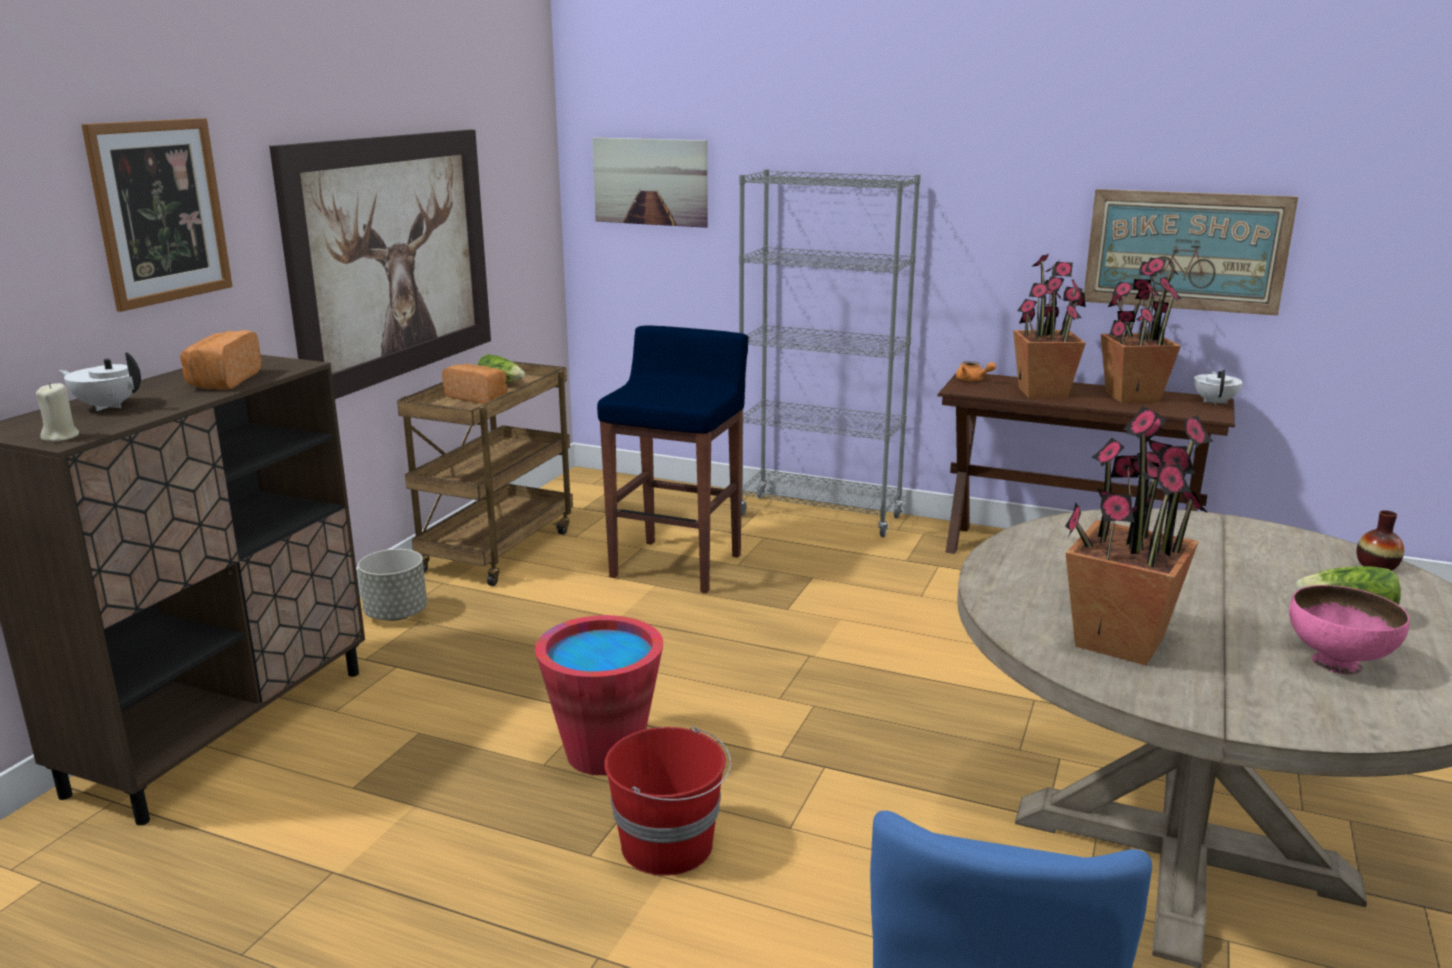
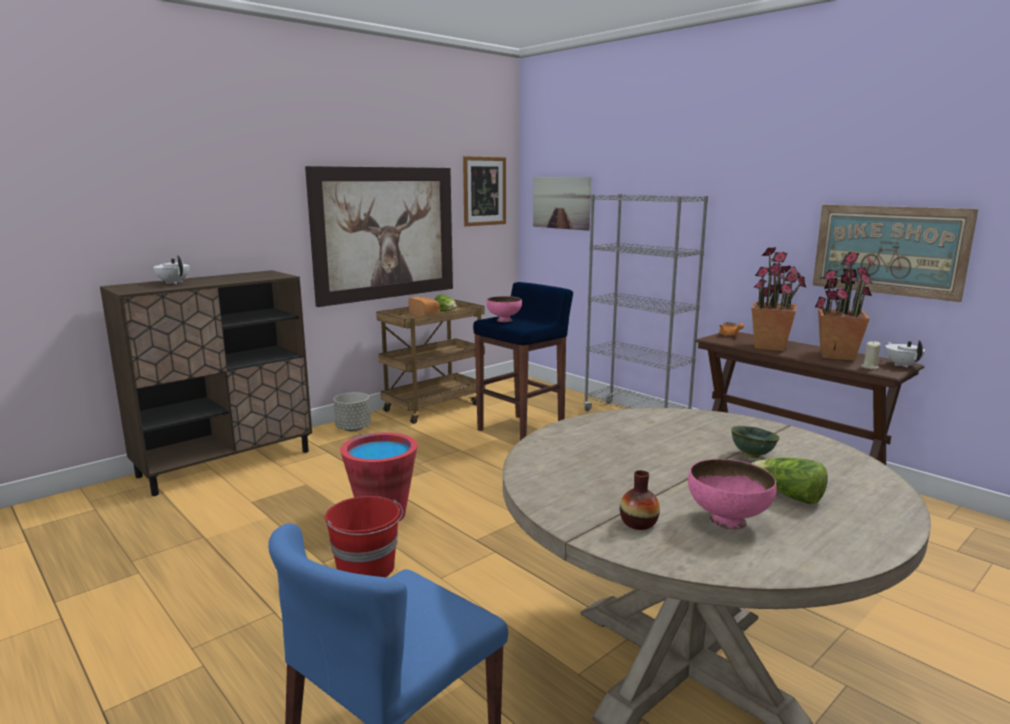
camera: 25 degrees right, 5 degrees down
(61, 437) = (131, 290): beige candle -> beige candle (869, 367)
(160, 212) = (232, 193): picture -> picture (484, 191)
(223, 381) = (238, 278): bread -> none
(648, 394) = (503, 320): none -> pink bowl
(1119, 641) = (586, 477): potted plant -> none
(1214, 402) = (902, 365): white teapot -> white teapot turned 45 degrees counterclockwise
(1243, 567) = (751, 455): none -> green bowl
(1376, 566) = (867, 473): vase -> vase (638, 523)

